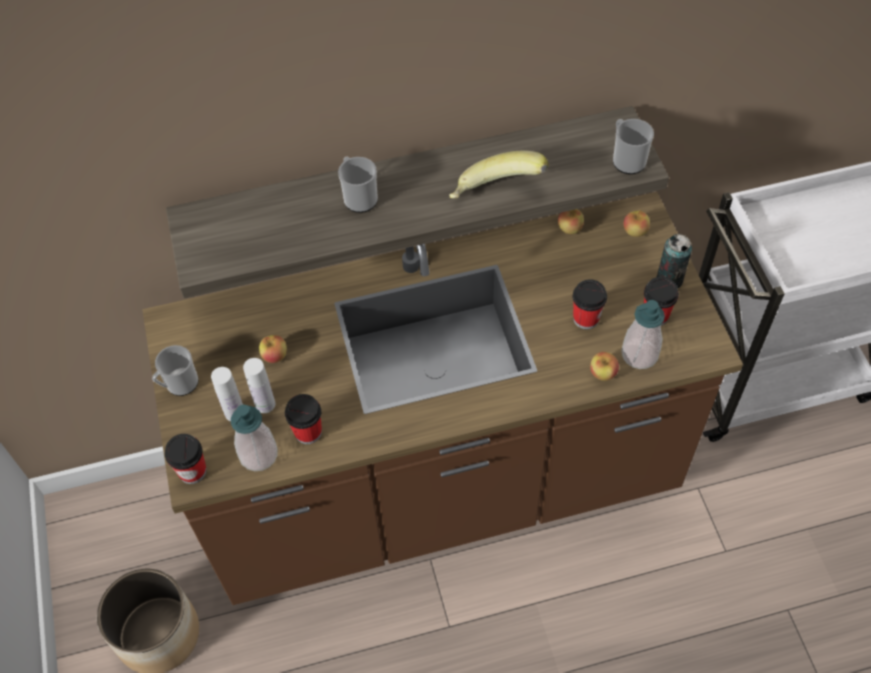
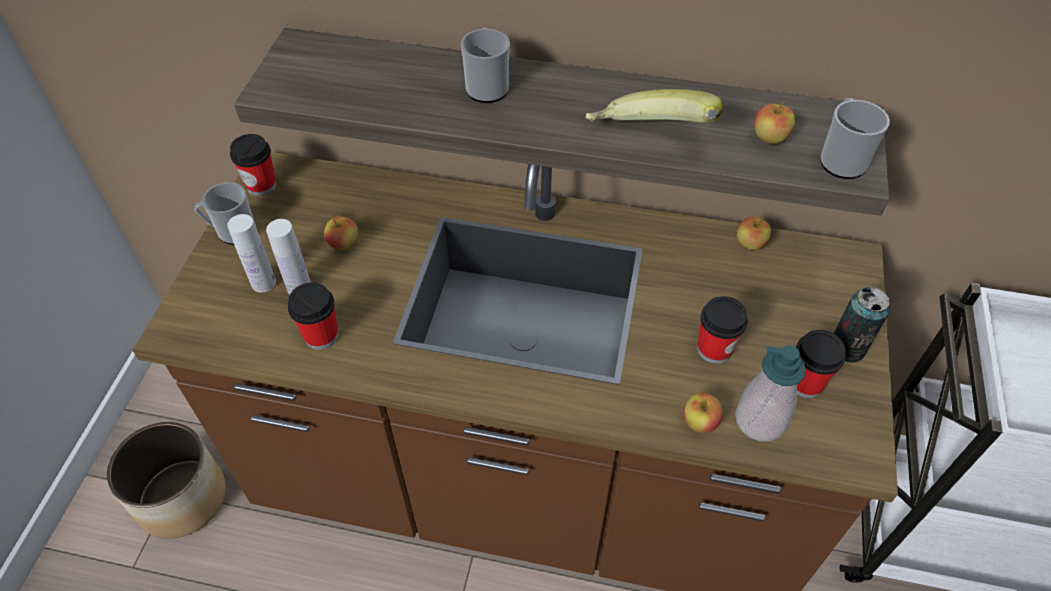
camera: 25 degrees right, 5 degrees down
(192, 471) = (179, 322): cup -> cup (261, 185)
(258, 455) = (255, 336): soap dispenser -> none
(635, 231) = (830, 277): apple -> apple (769, 138)

